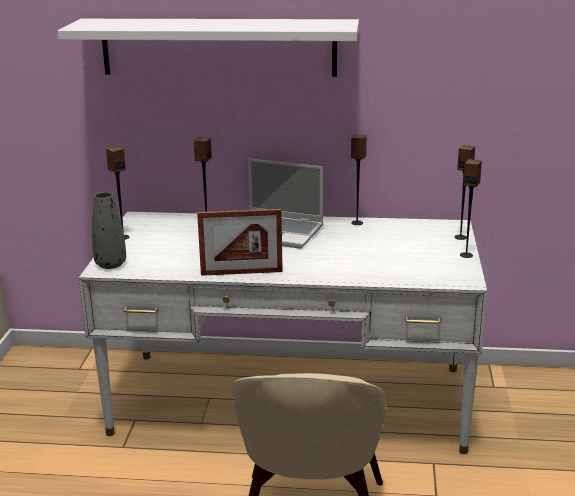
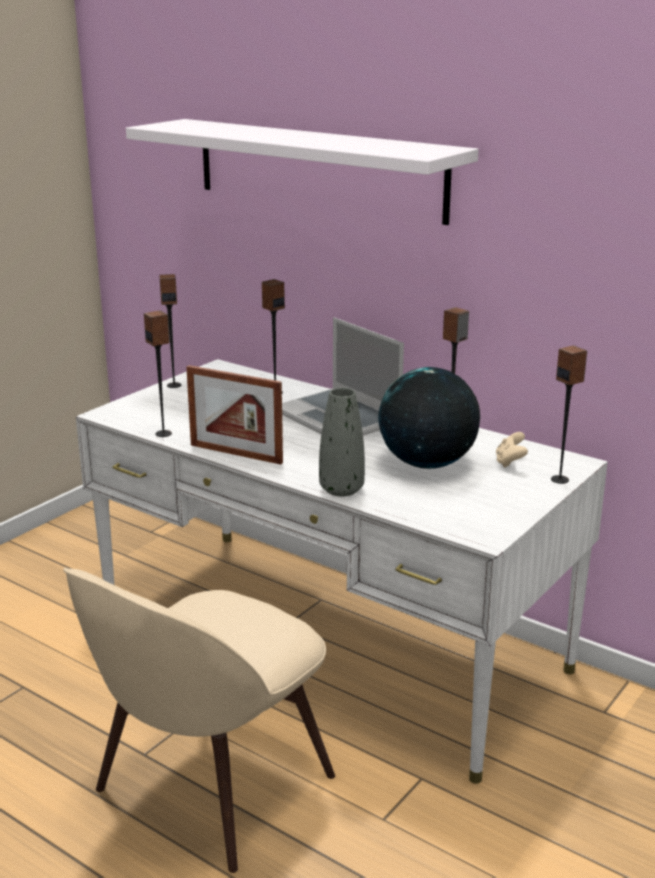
camera: 30 degrees right, 0 degrees up
(110, 264) = (122, 410): grey vase -> grey vase (341, 490)
(373, 247) = (427, 464): none -> globe
(419, 234) = (510, 462): none -> beige game controller
(466, 255) = (534, 504): speaker -> speaker (164, 433)

